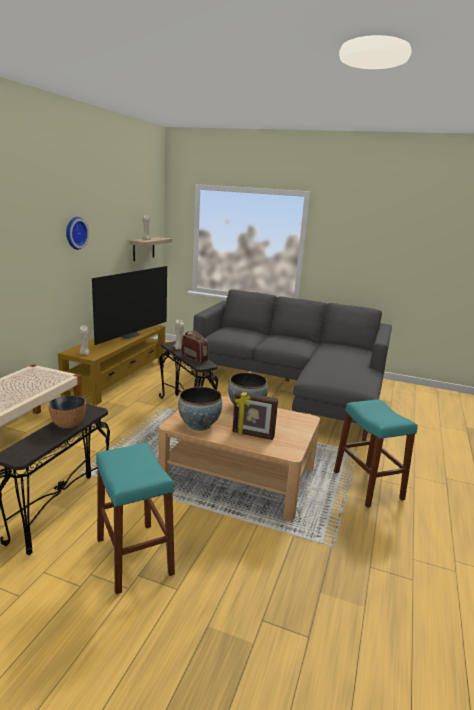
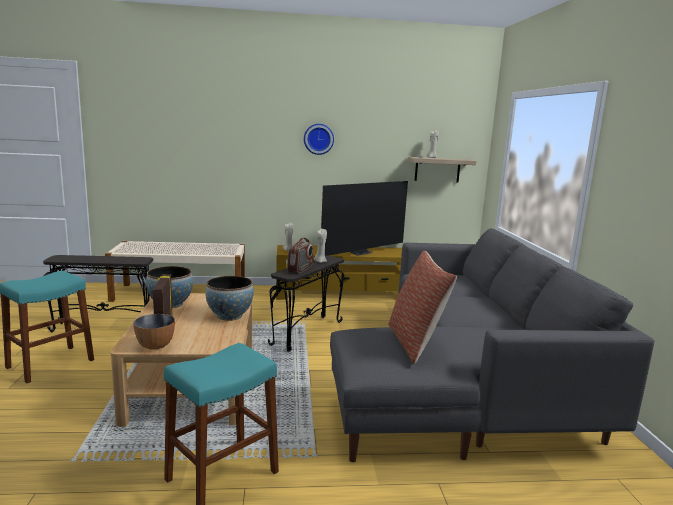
camera: 65 degrees right, 5 degrees down
(68, 424) = (111, 260): bowl -> bowl (155, 346)
(129, 335) = (360, 252): television -> television turned 45 degrees counterclockwise
(342, 367) = (415, 343): none -> pillow

